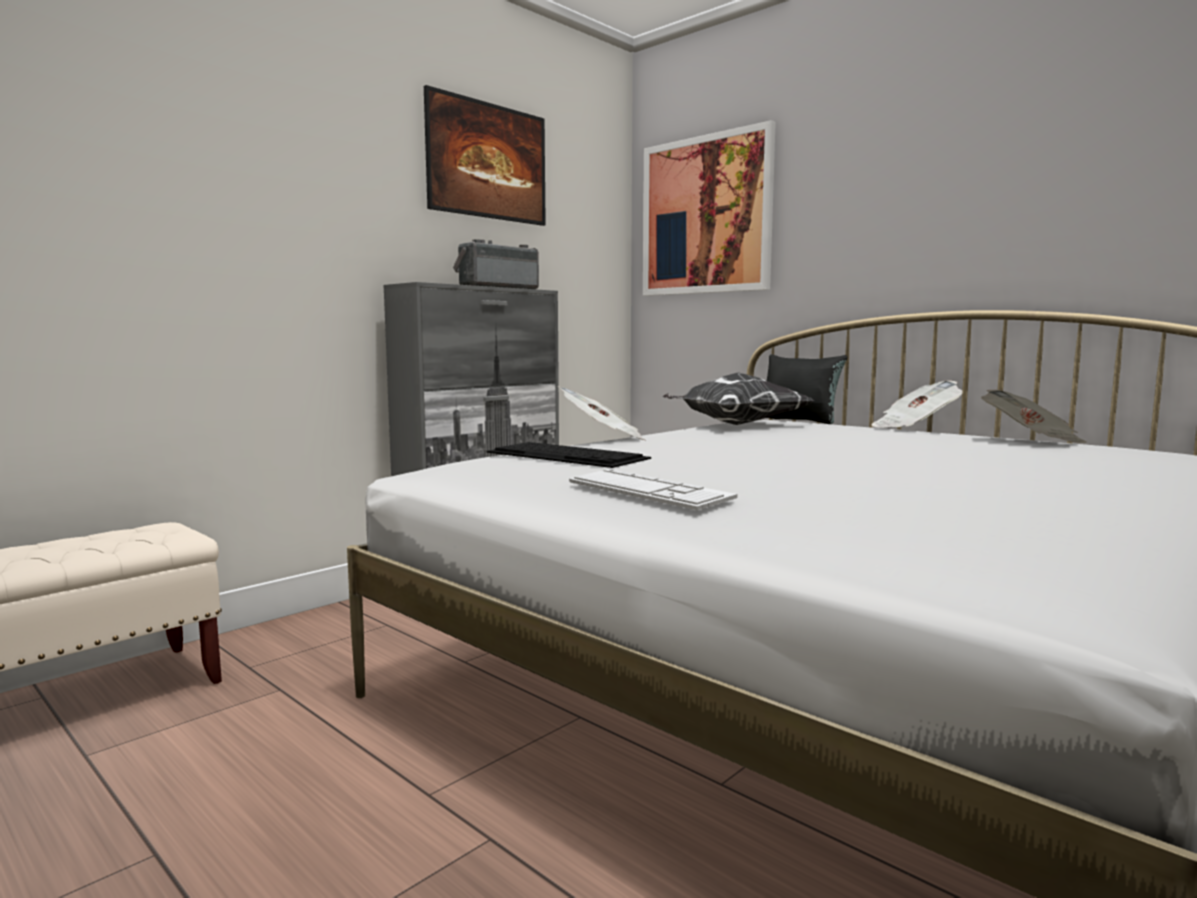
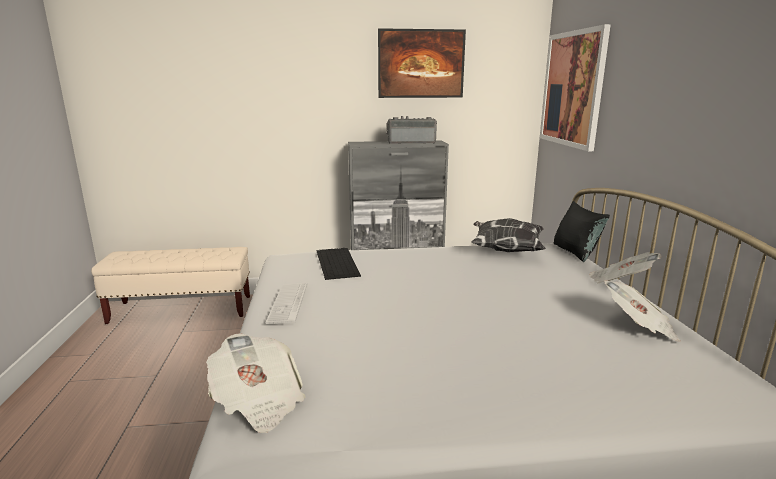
camera: 40 degrees right, 10 degrees up
(603, 438) = (397, 249): newspaper -> newspaper (258, 401)

